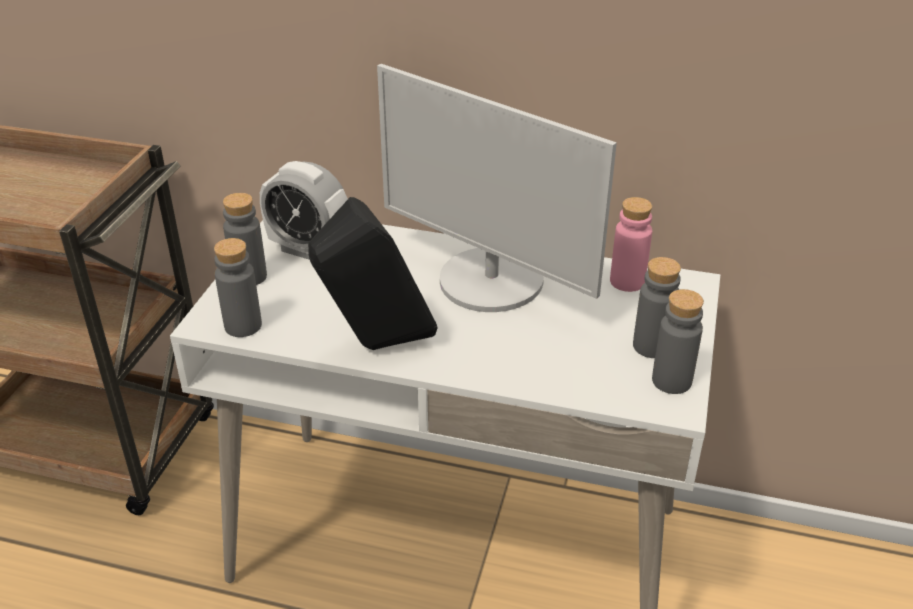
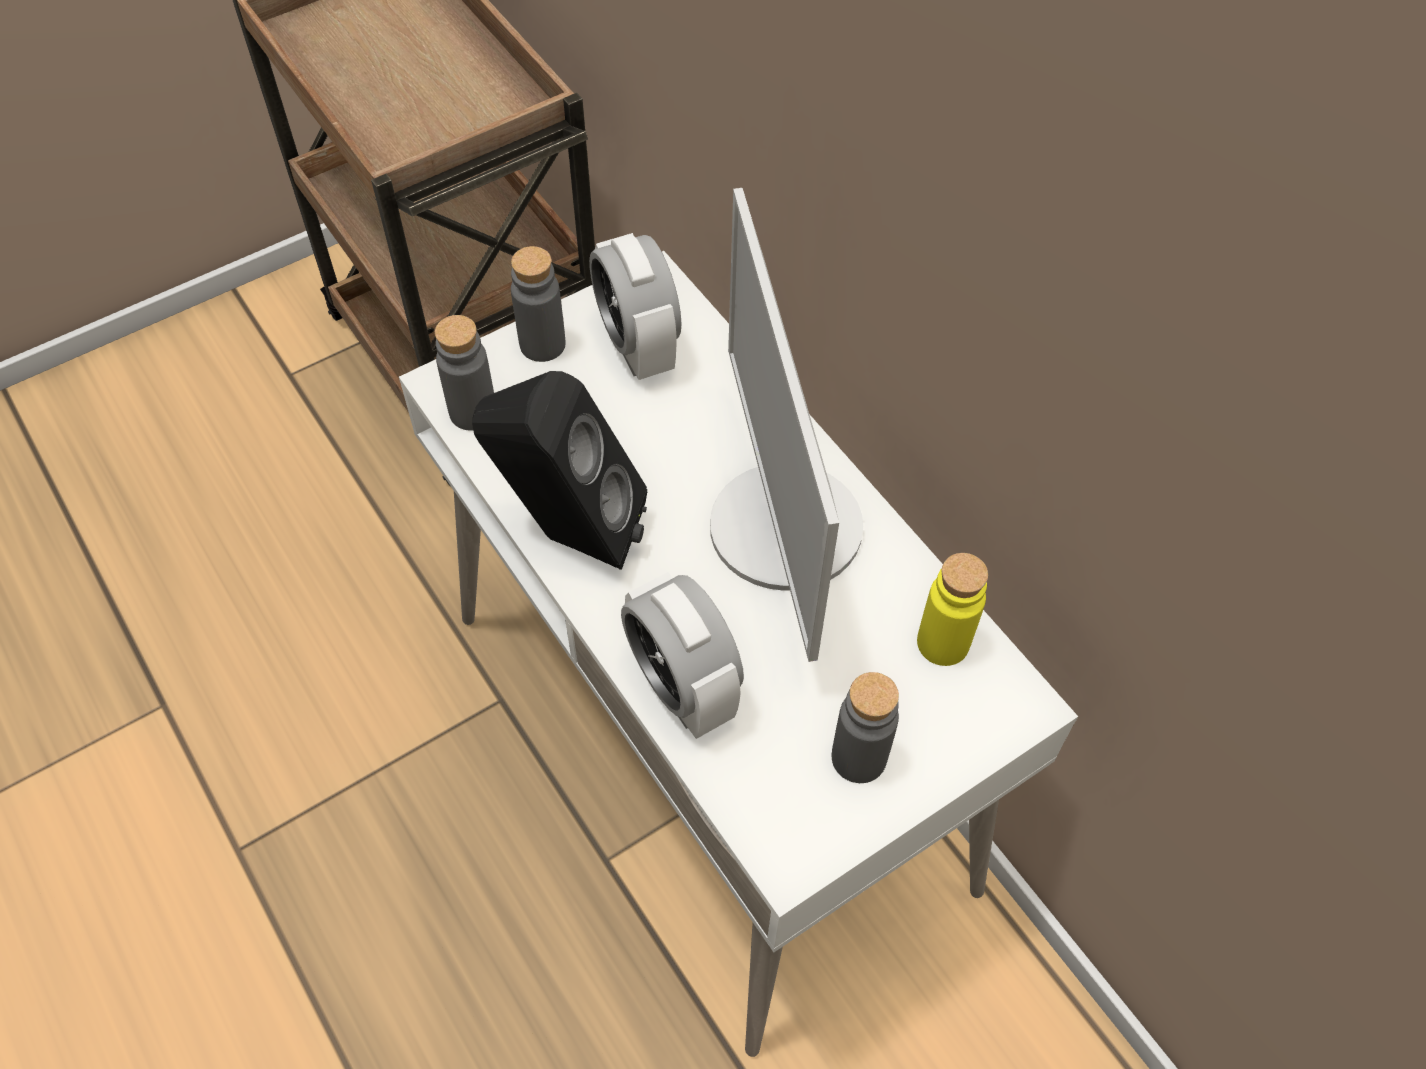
camera: 40 degrees right, 20 degrees up
(527, 372) = (682, 687): none -> alarm clock
(627, 281) = (943, 643): pink bottle -> yellow bottle
(671, 381) = (823, 822): grey bottle -> none

